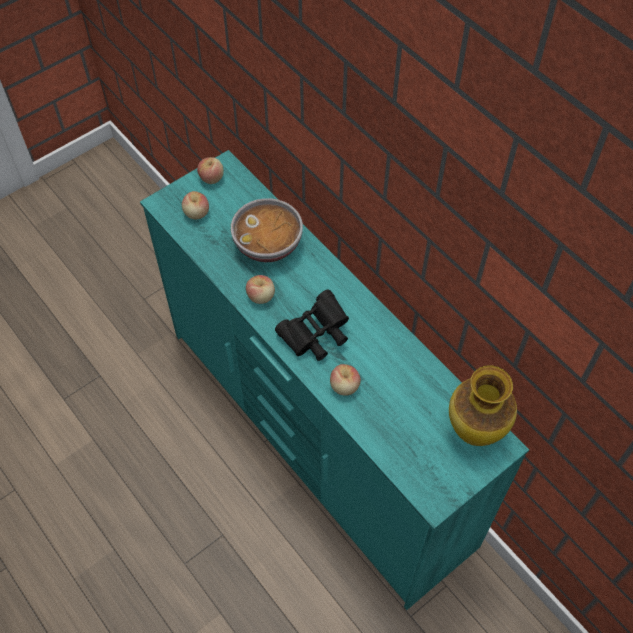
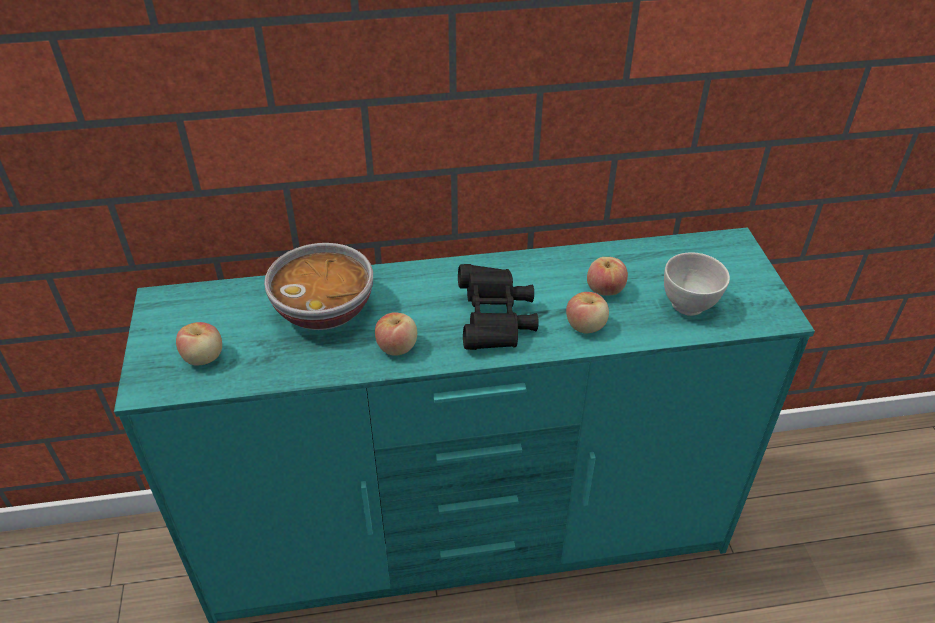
camera: 60 degrees left, 15 degrees down
(211, 178) = (163, 320): apple -> apple (604, 290)
(406, 440) = (689, 306): none -> white bowl
(473, 431) = (706, 253): vase -> none

